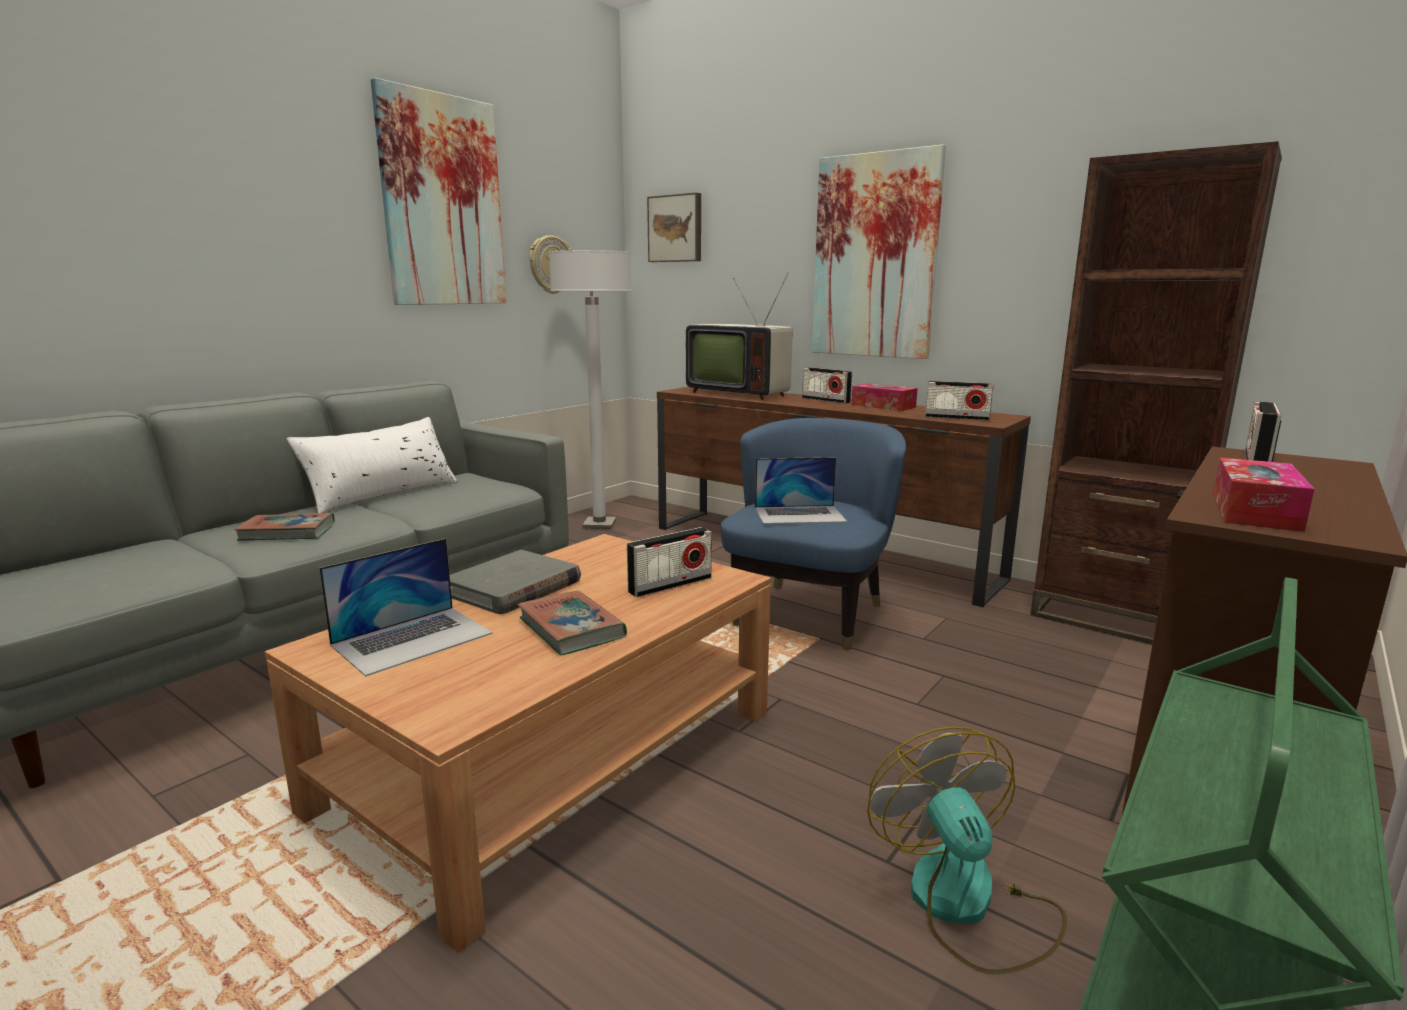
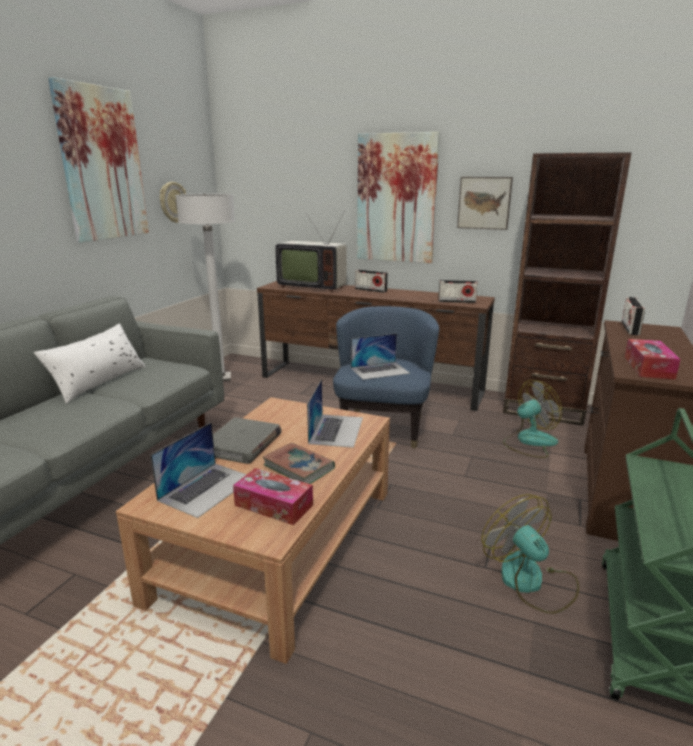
camera: 15 degrees left, 5 degrees up
(287, 532) = (56, 421): book -> none
(670, 585) = (336, 430): radio -> laptop
(676, 228) = (256, 174): picture -> picture (484, 203)
(883, 406) = (408, 293): tissue box -> tissue box (274, 505)
(1062, 665) = (529, 442): none -> fan

